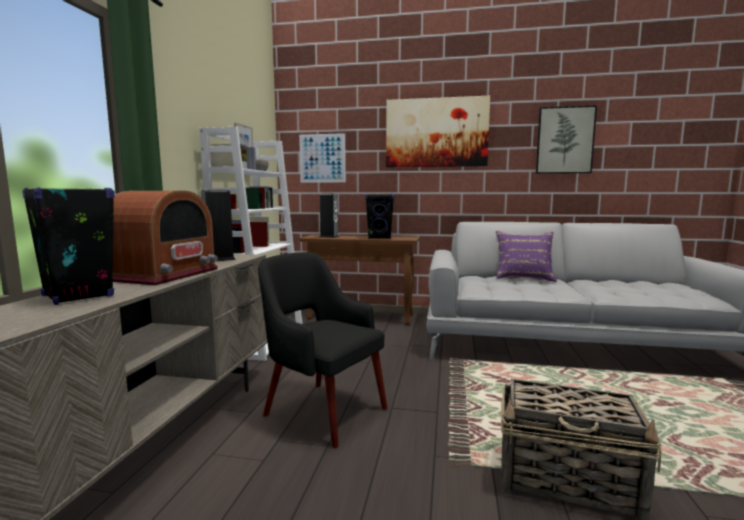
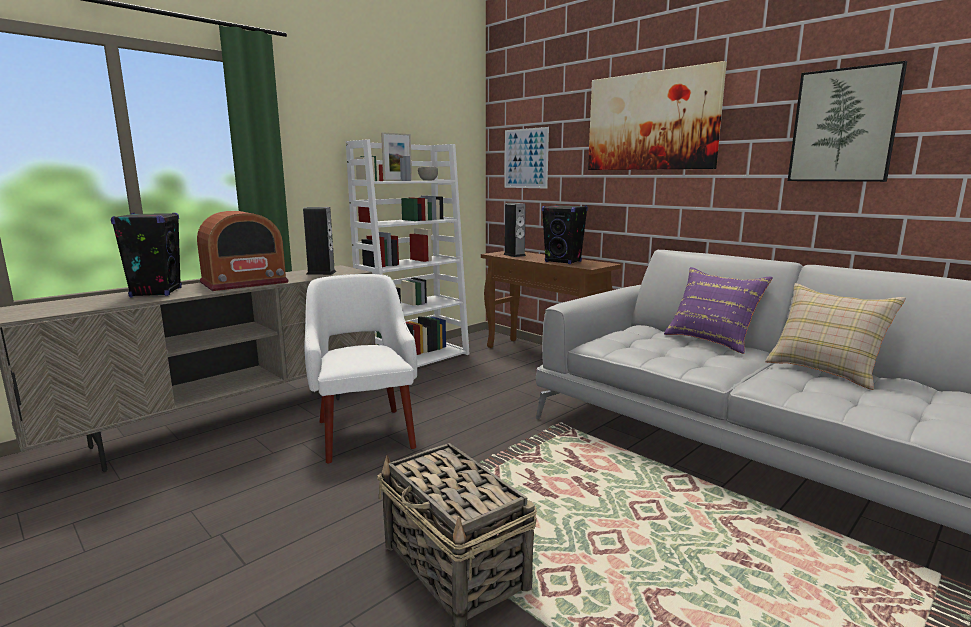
camera: 35 degrees right, 5 degrees up
(323, 411) = (364, 433): black armchair -> white armchair
(605, 283) = (825, 370): none -> beige pillow

